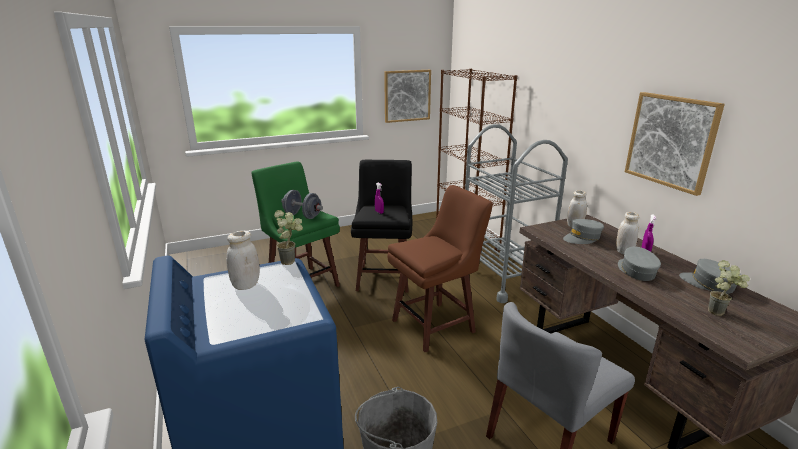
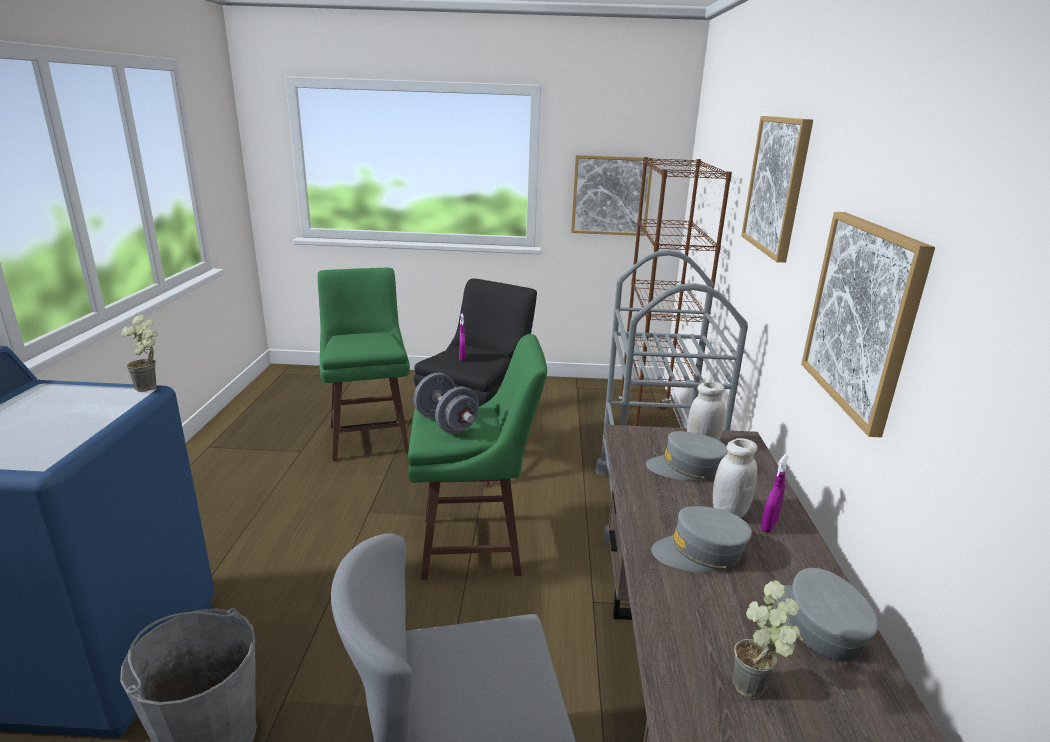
camera: 25 degrees right, 0 degrees up
(246, 285) = (56, 404): white jar -> none
(302, 216) = (363, 342): grey dumbbell -> grey dumbbell (446, 423)
(435, 326) = (475, 547): brown stool -> green stool
(568, 81) = (777, 185): none -> picture
(636, 271) = (700, 553): grey cap -> grey cap turned 120 degrees counterclockwise

